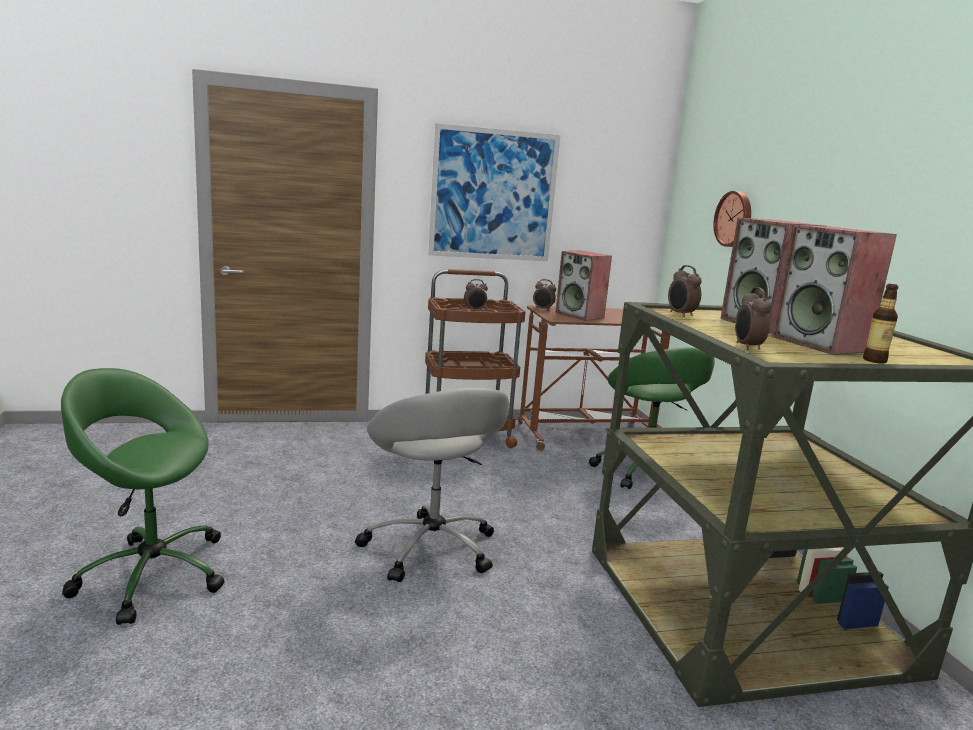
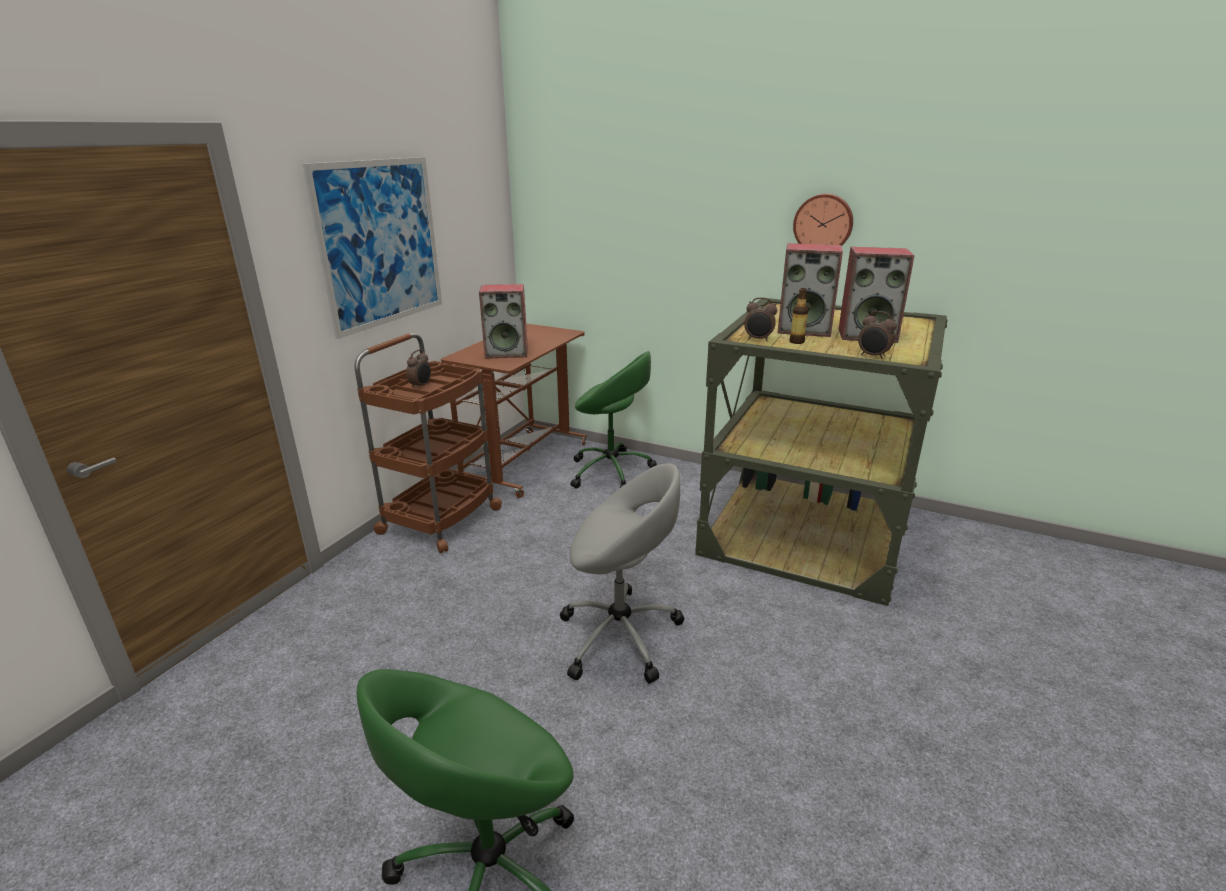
camera: 50 degrees left, 10 degrees up
(543, 309) = (465, 358): alarm clock -> none
(734, 219) = (624, 227): wall clock -> wall clock (823, 224)
(874, 360) = (916, 339): bottle -> bottle (796, 342)

